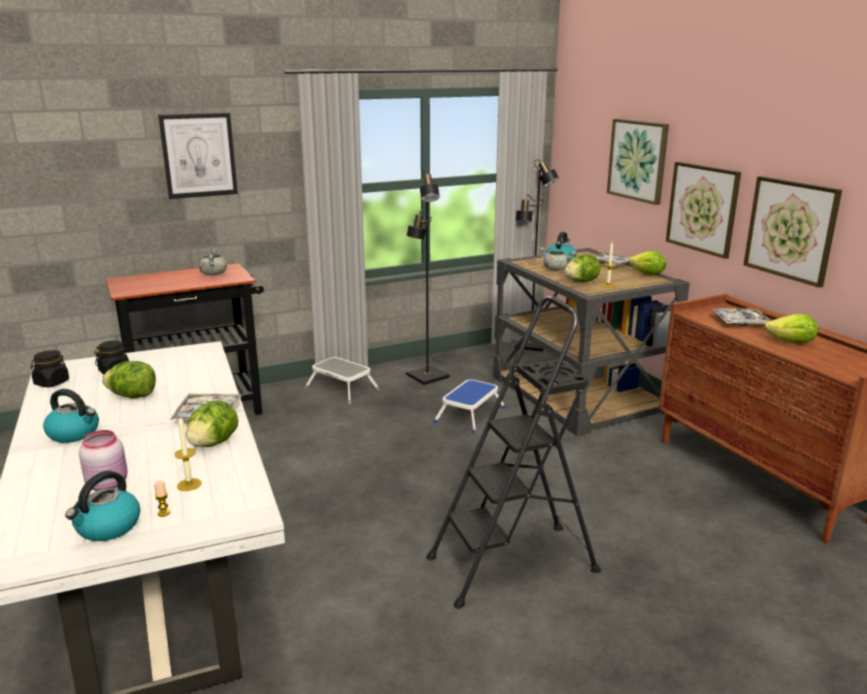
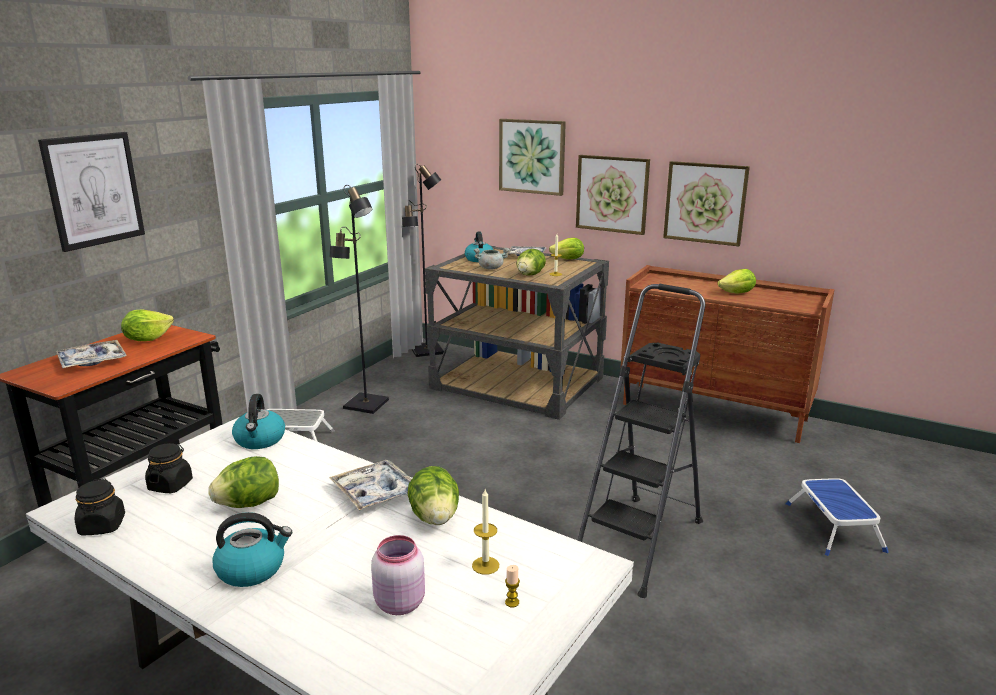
camera: 35 degrees left, 0 degrees up
(107, 527) = (482, 643): kettle -> kettle (260, 440)
(213, 274) = (147, 339): grey cooking pot -> lettuce
(469, 415) = (450, 429): blue step ladder -> blue step ladder (833, 527)
(740, 322) = (683, 285): tray -> tray (92, 361)

